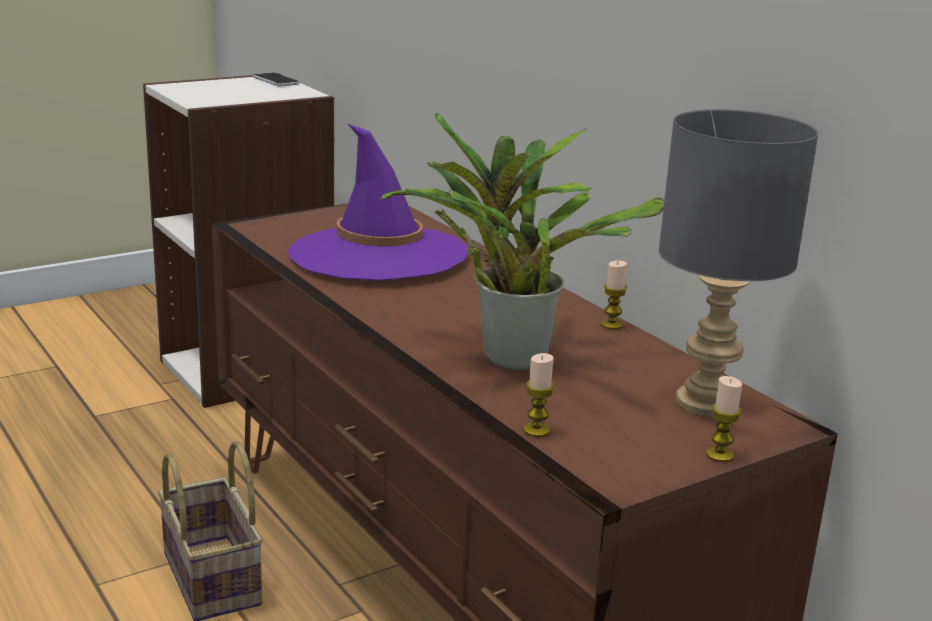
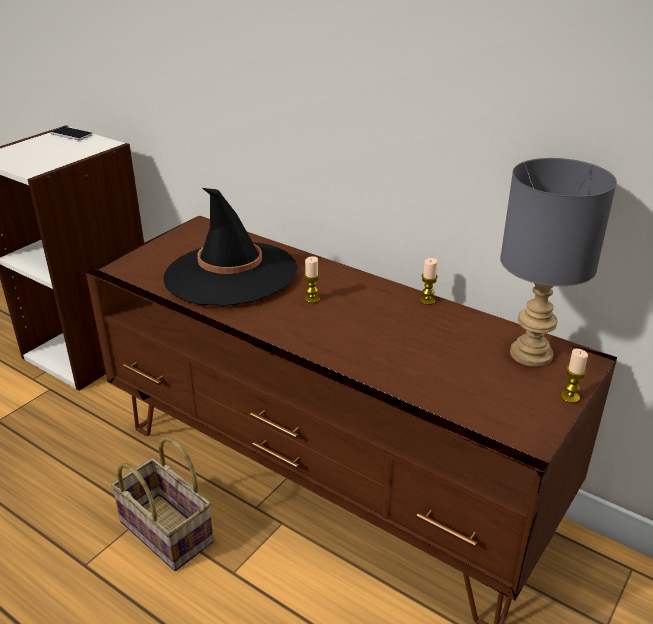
camera: 20 degrees left, 10 degrees up
(378, 254) = (230, 274): purple hat -> black hat
(507, 356) = (384, 347): potted plant -> none
(536, 430) = (451, 410): candle -> candle (312, 299)

